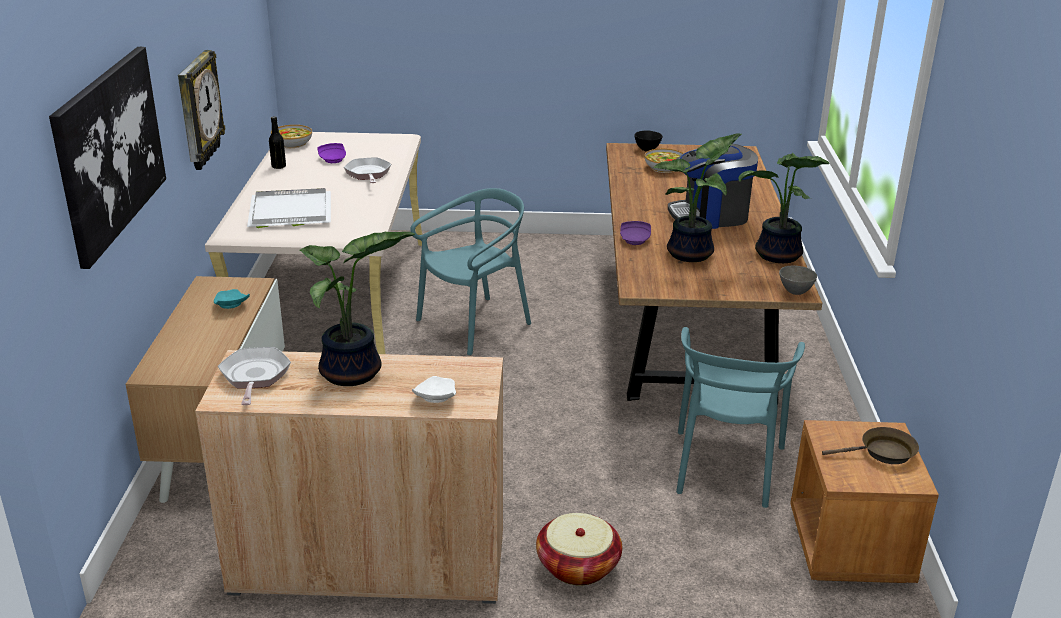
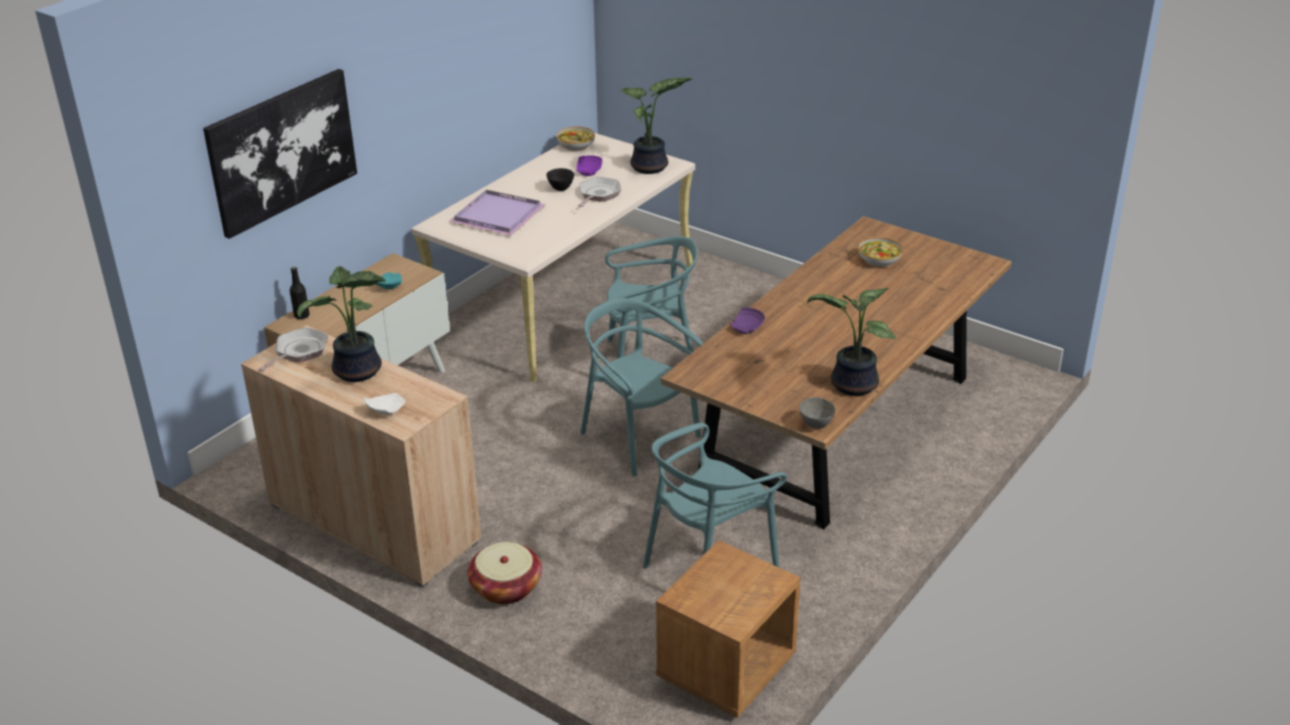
camera: 35 degrees right, 5 degrees up
(197, 110) = (431, 114): wall clock -> none
(278, 166) = (538, 167): black bottle -> black bottle (301, 316)
(289, 212) = (496, 216): white tray -> purple tray
(540, 389) = (638, 438): none -> turquoise chair
(647, 150) = (891, 235): black bowl -> black bowl (561, 189)
(693, 254) = (778, 358): potted plant -> potted plant (651, 168)
(711, 215) = (850, 324): coffee machine -> none
(883, 453) = (743, 592): brown frying pan -> none

